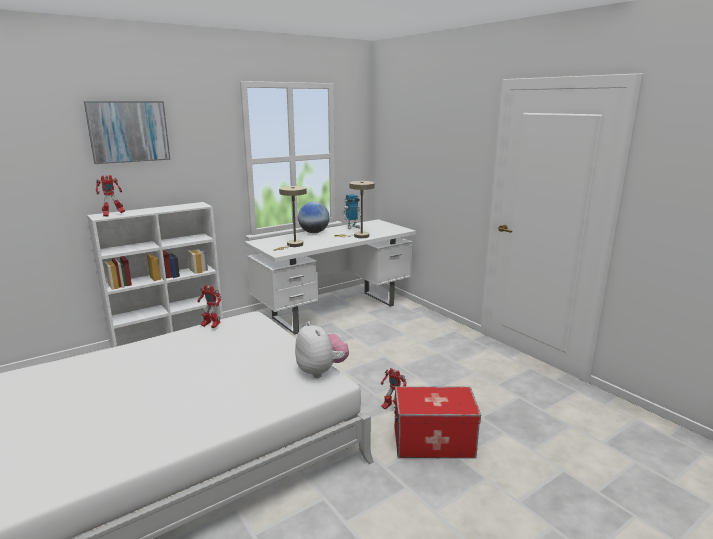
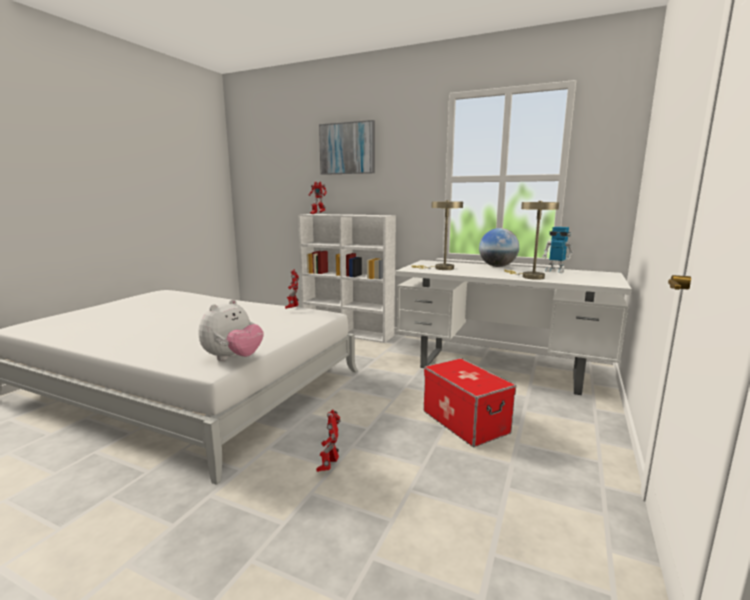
camera: 60 degrees right, 5 degrees down
(433, 442) = (276, 522): storage box -> storage box (464, 422)

